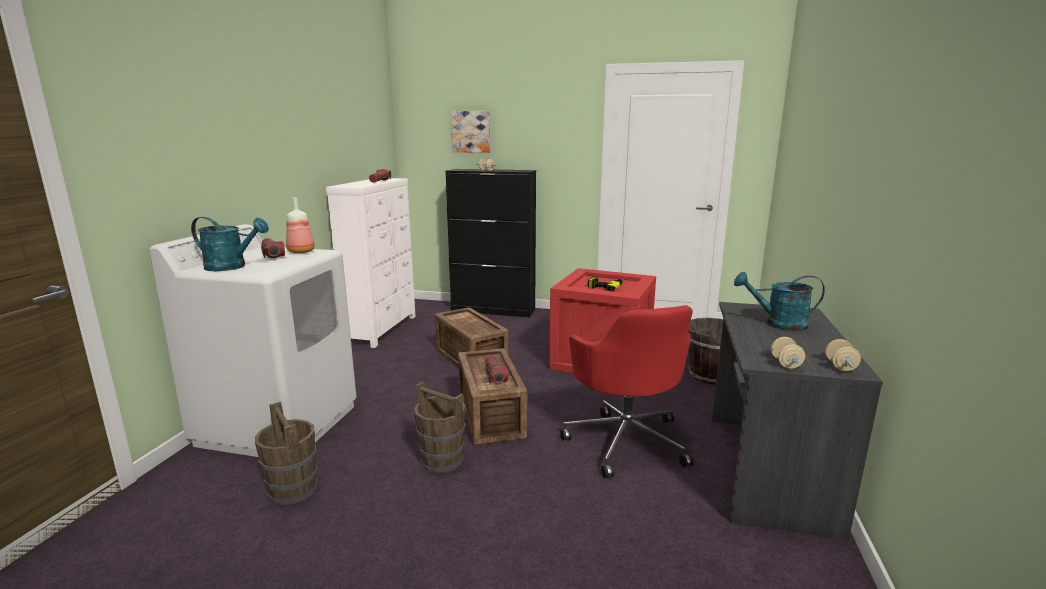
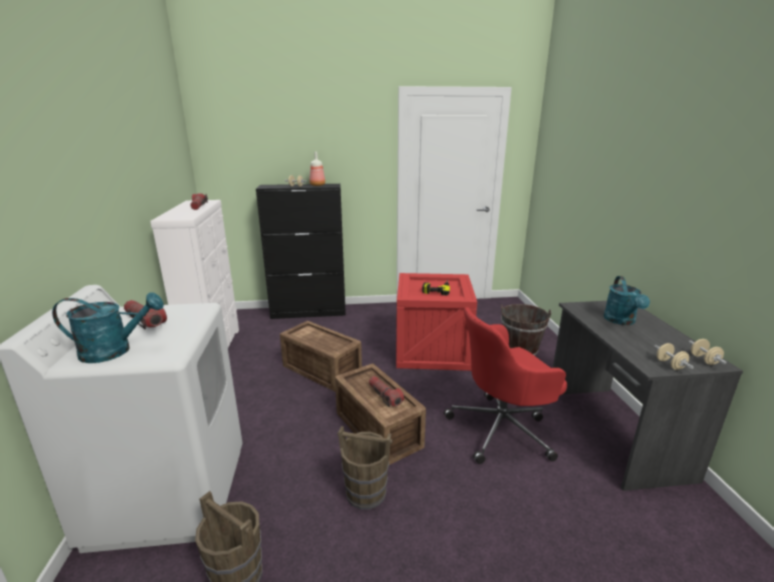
camera: 20 degrees left, 5 degrees up
(300, 251) = (175, 311): bottle -> bottle (317, 185)
(471, 131) = (273, 148): picture -> none
(626, 440) = (502, 429): red office chair -> red office chair turned 105 degrees clockwise
(778, 324) = (621, 321): turquoise watering can -> turquoise watering can turned 75 degrees counterclockwise

